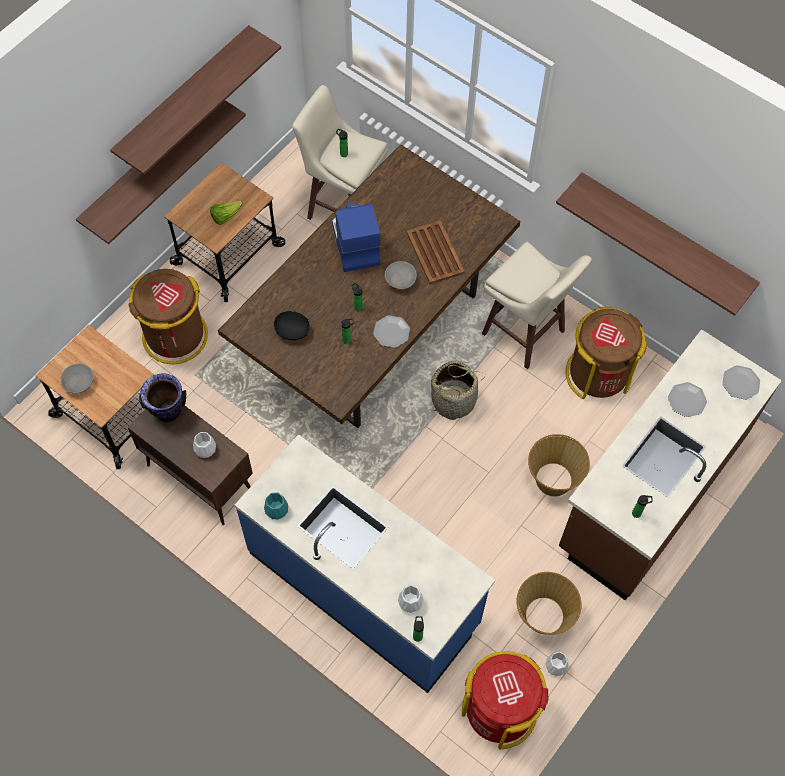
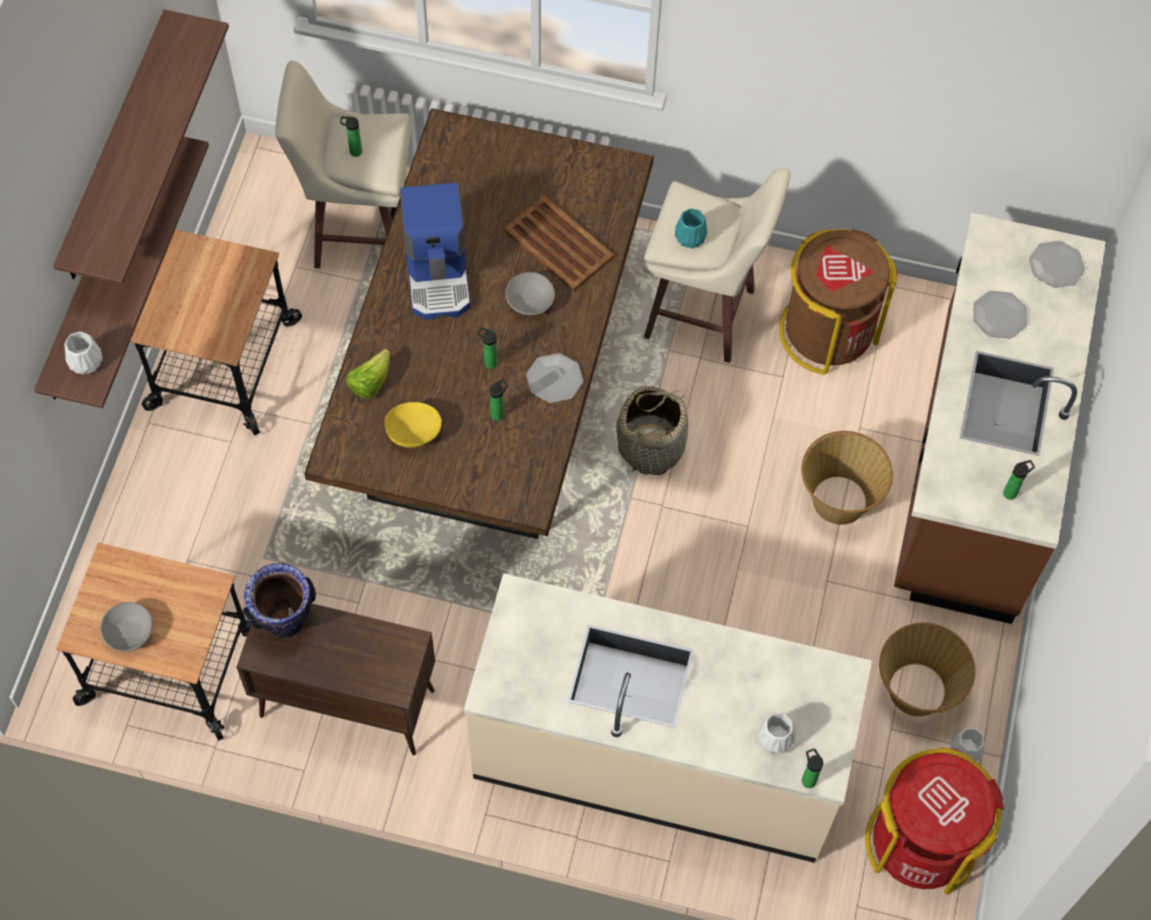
camera: 25 degrees left, 0 degrees up
(175, 336) = (205, 514): brown trash can -> none
(205, 450) = (367, 652): white vase -> white vase (85, 363)
(225, 216) = (222, 306): lettuce -> lettuce (370, 382)
(277, 509) = (528, 690): turquoise vase -> turquoise vase (690, 236)
(292, 331) = (414, 432): black bowl -> yellow bowl
(354, 243) = (439, 274): coffee machine -> coffee machine turned 150 degrees counterclockwise
(364, 588) = (657, 757): blue counter -> beige counter
(665, 236) = (882, 101): shelf -> none

